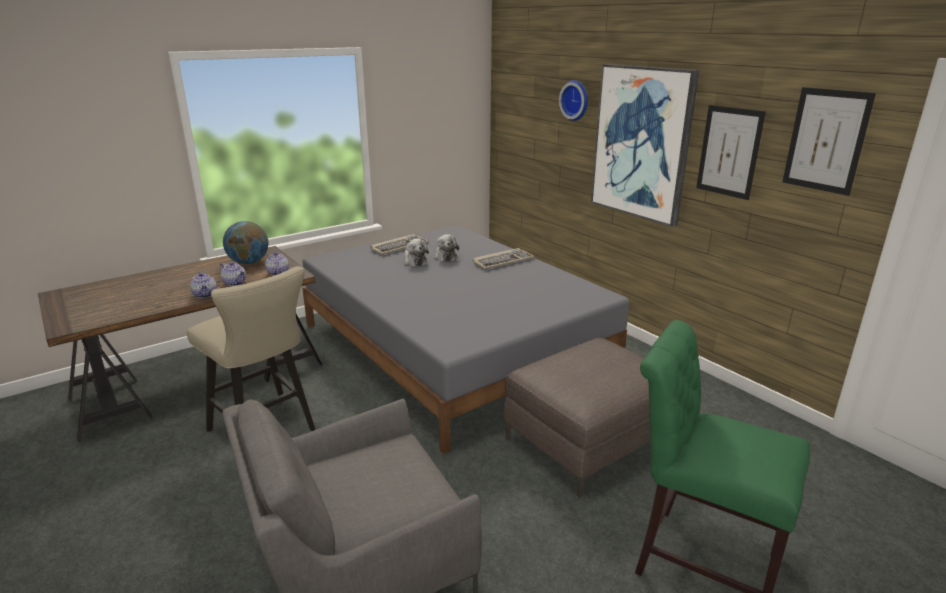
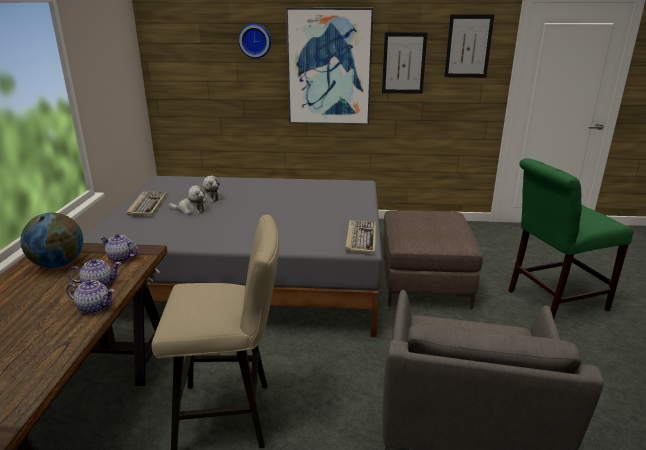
camera: 50 degrees left, 0 degrees up
(503, 261) = (255, 186): keyboard -> keyboard (360, 238)

